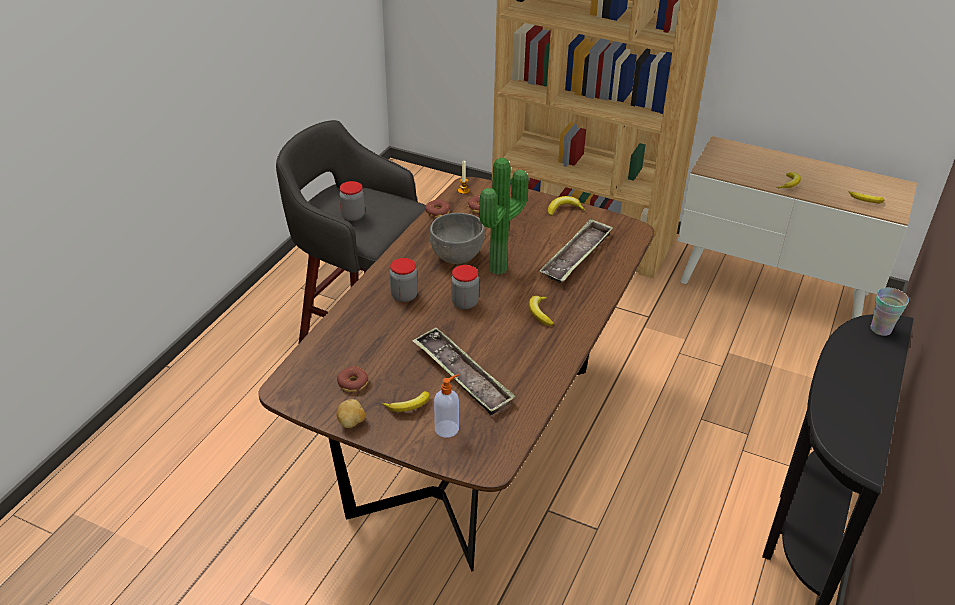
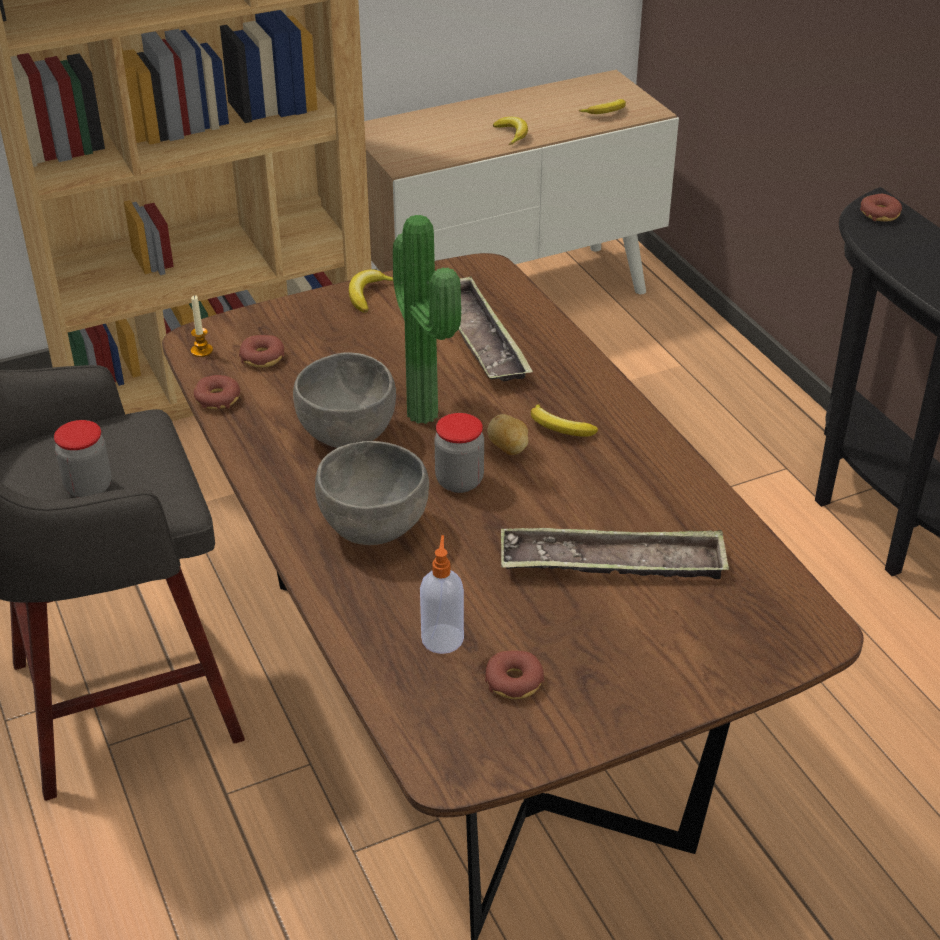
camera: 50 degrees left, 0 degrees up
(351, 423) = (602, 726): potato -> potato (509, 449)
(404, 296) = (372, 529): jar -> grey bowl
(409, 406) = (625, 648): banana -> none
(447, 428) = (707, 633): soap dispenser -> soap dispenser (442, 637)
(880, 329) = (880, 214): cup -> donut

